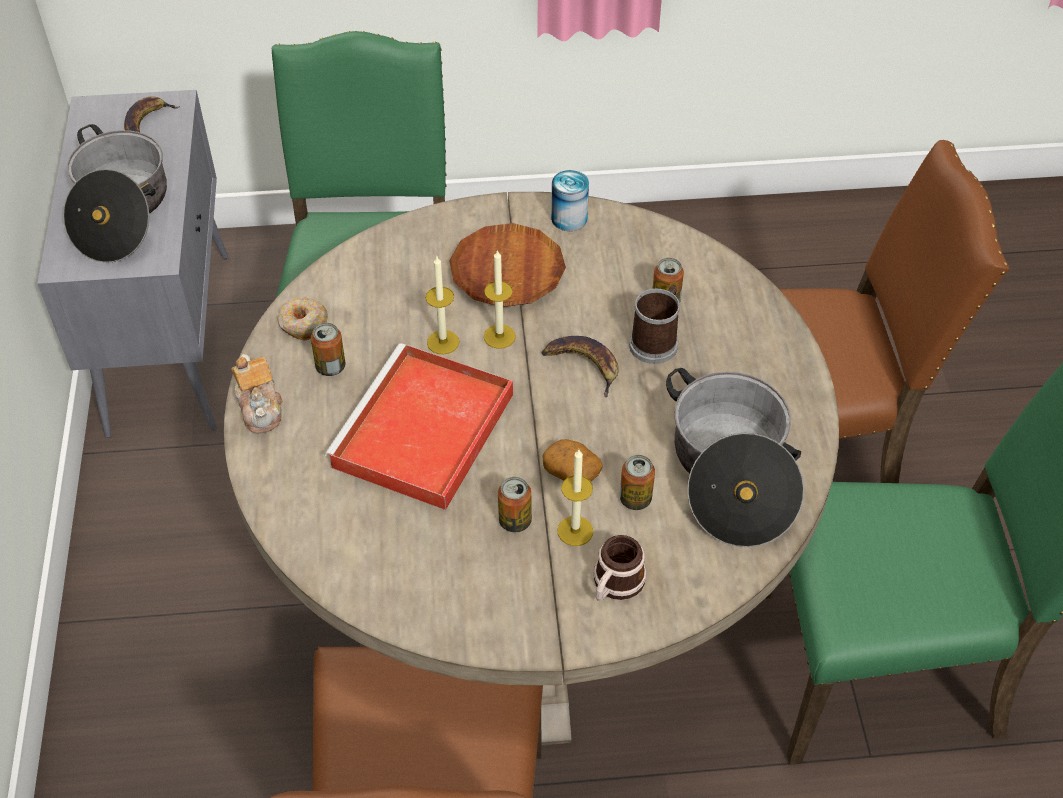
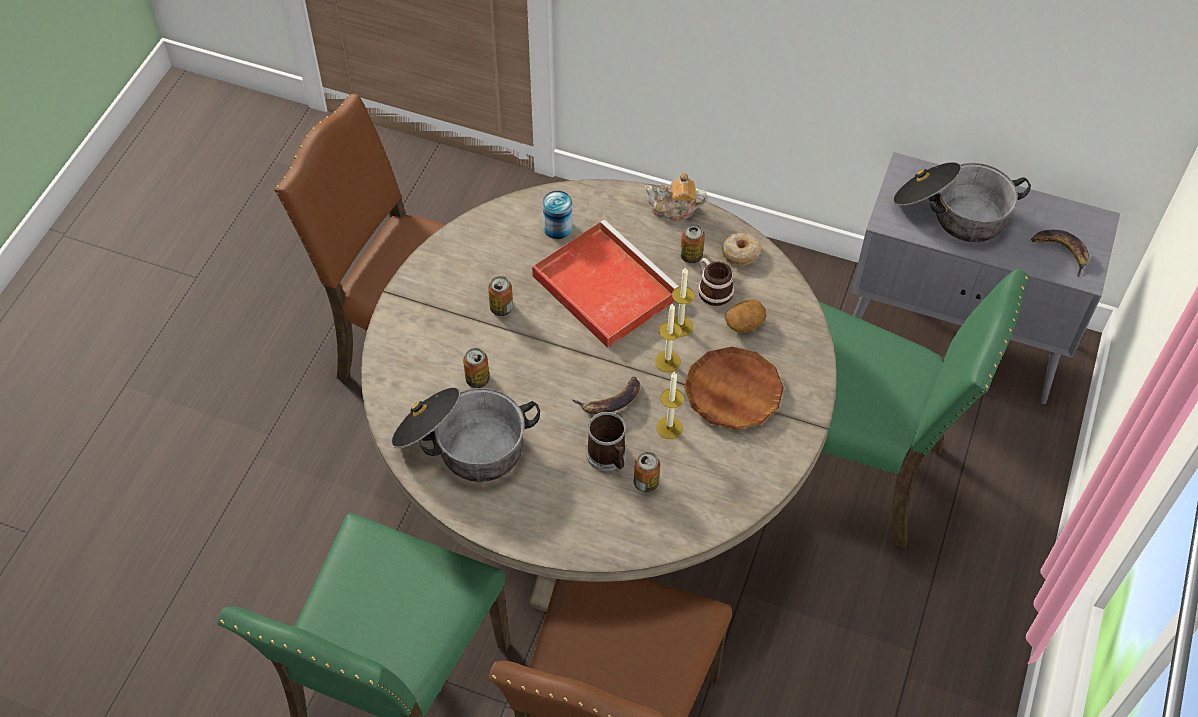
camera: 115 degrees right, 5 degrees up
(569, 218) = (774, 458): can -> can (557, 227)
(572, 472) = (521, 354): potato -> potato (744, 323)
(575, 531) = (474, 336): candle -> candle (669, 427)
(615, 585) = (421, 340): mug -> mug (712, 289)

